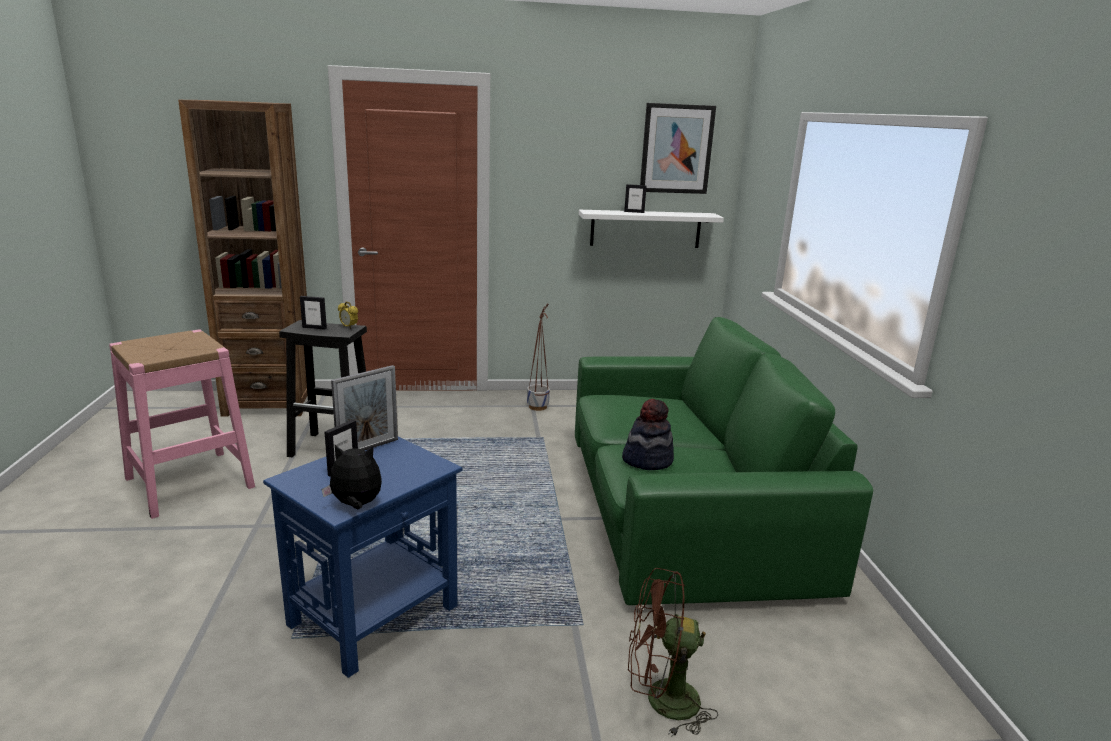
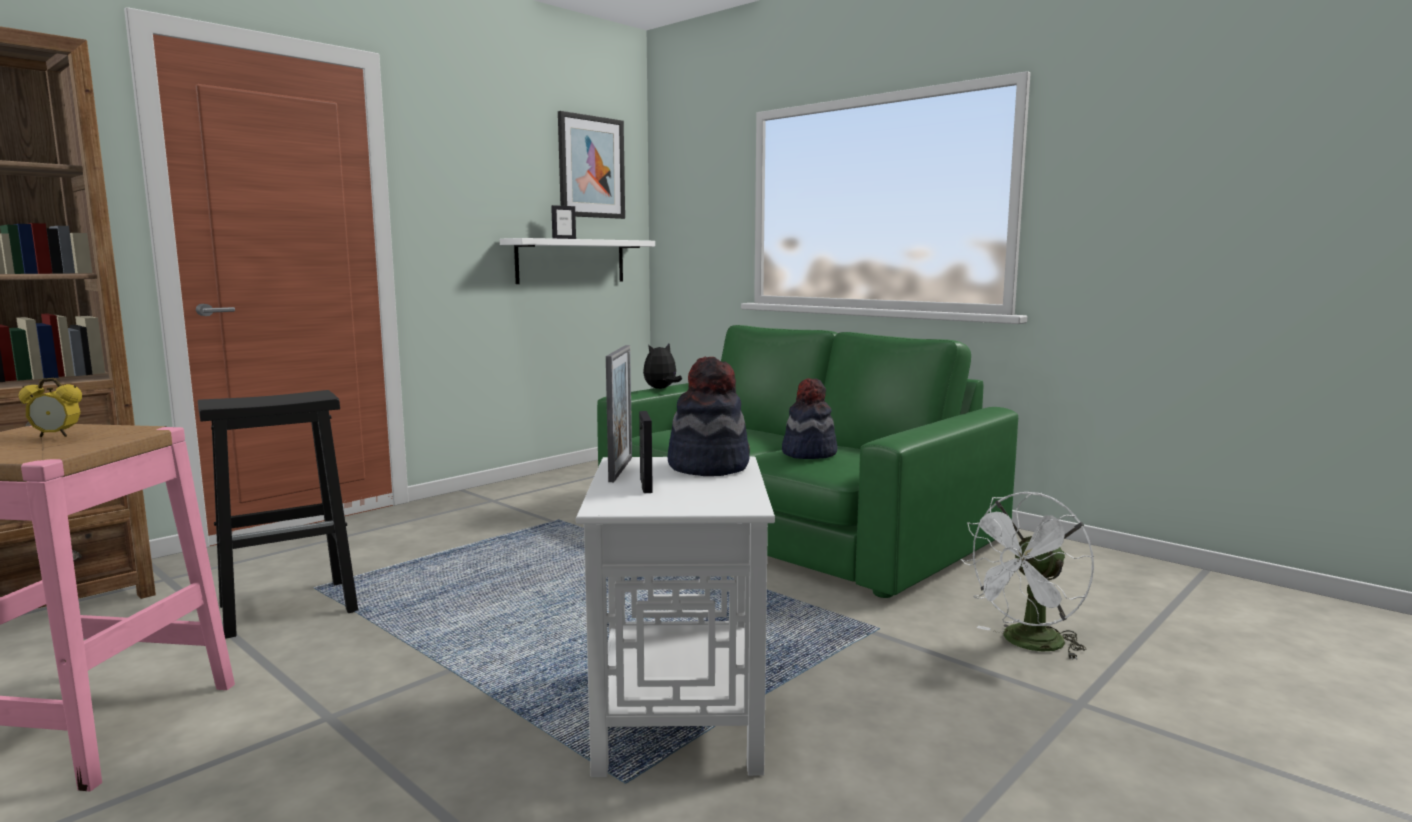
camera: 40 degrees left, 10 degrees down
(314, 328) = (252, 400): picture frame -> none
(349, 327) = (308, 393): alarm clock -> alarm clock (56, 436)
(356, 505) = (748, 499): plush toy -> plush toy (661, 389)
(375, 614) = (679, 715): blue side table -> white side table
(411, 466) = (708, 466): none -> hat
(538, 407) = (501, 499): planter -> none
(661, 701) = (1027, 644): brown fan -> white fan

